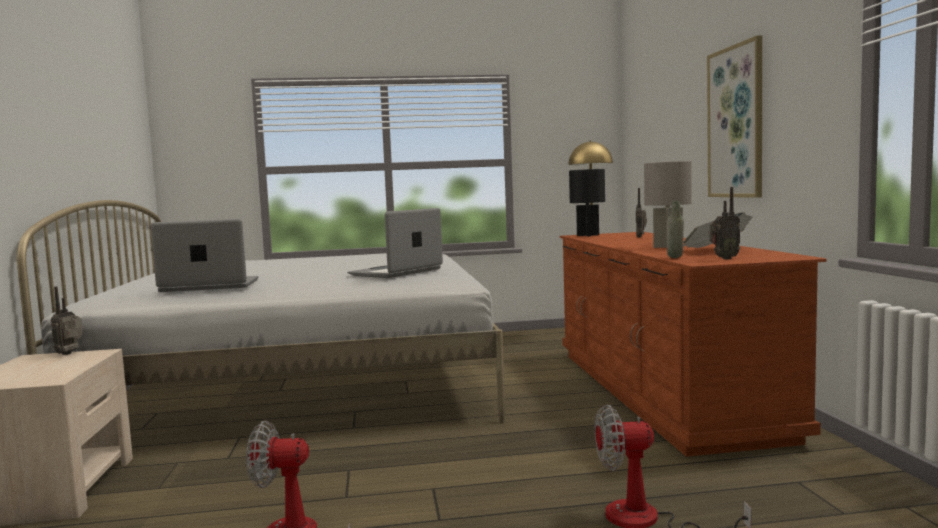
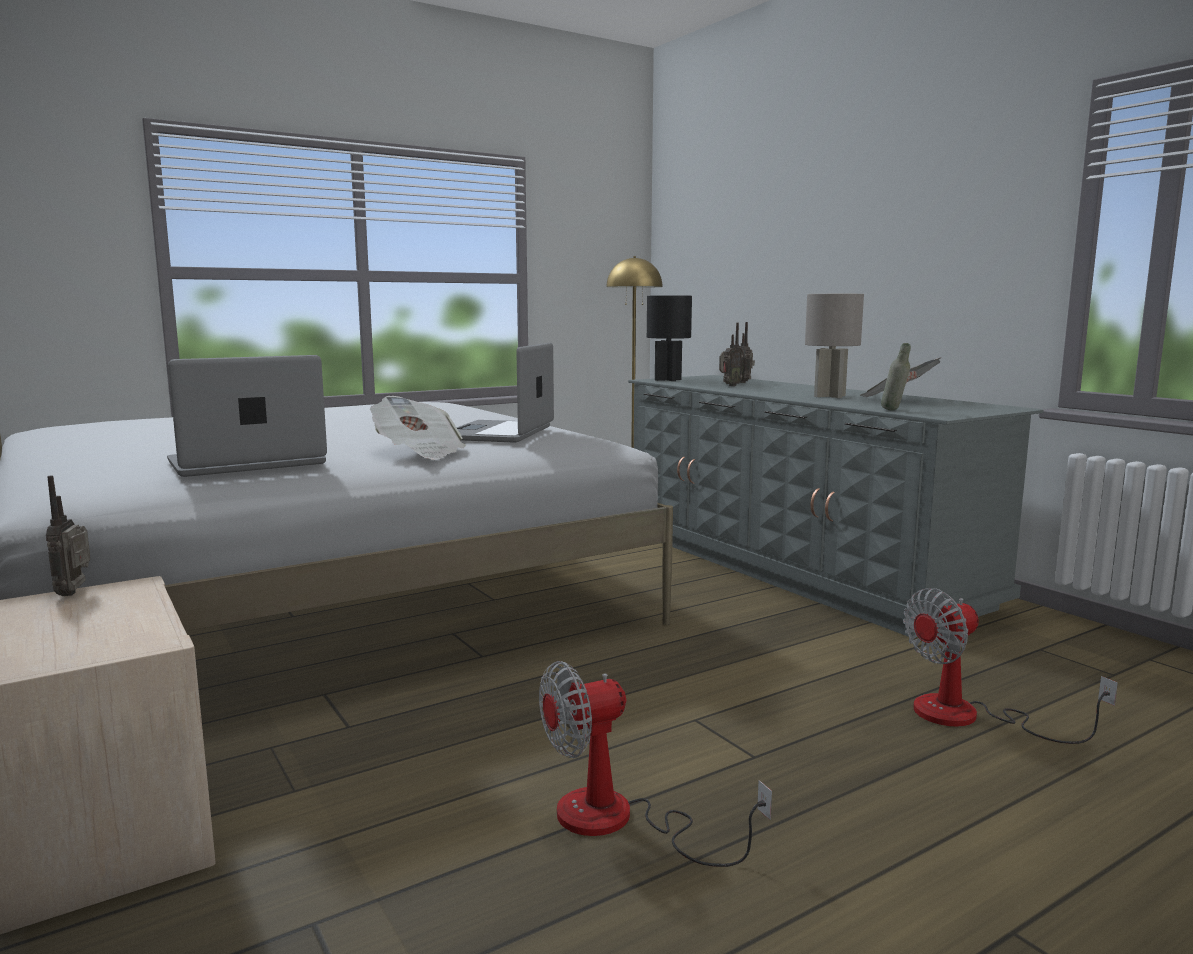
camera: 25 degrees left, 5 degrees up
(318, 283) = (419, 452): none -> newspaper
(660, 391) = (792, 567): brown dresser -> grey dresser
(723, 259) = (948, 411): radio -> radio (729, 385)
(736, 122) = (871, 249): picture -> none

